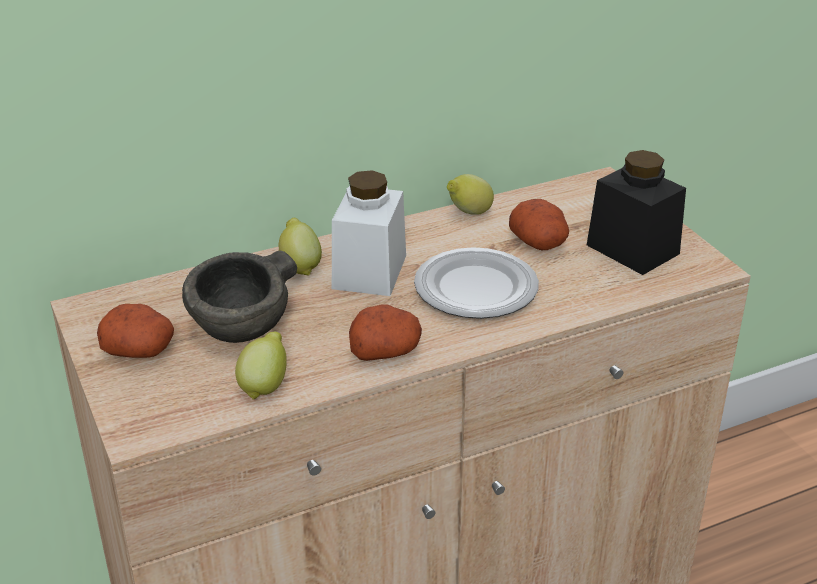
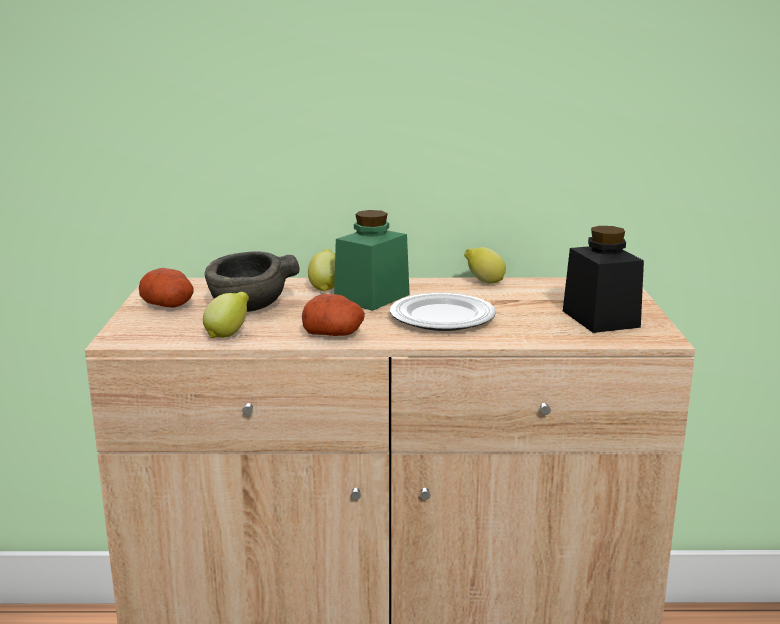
camera: 25 degrees right, 15 degrees down
(369, 272) = (372, 297): white jar -> green jar
(539, 243) = (524, 304): potato -> none

